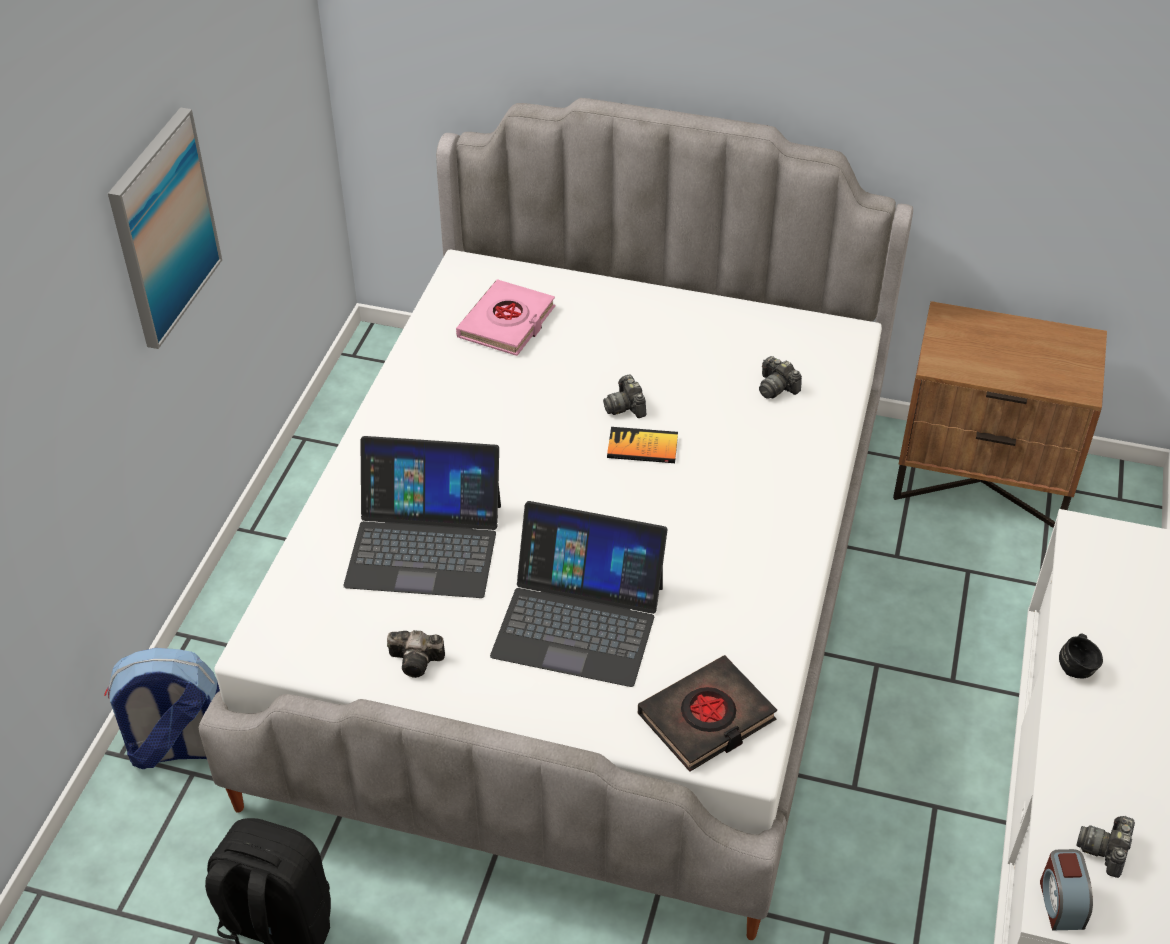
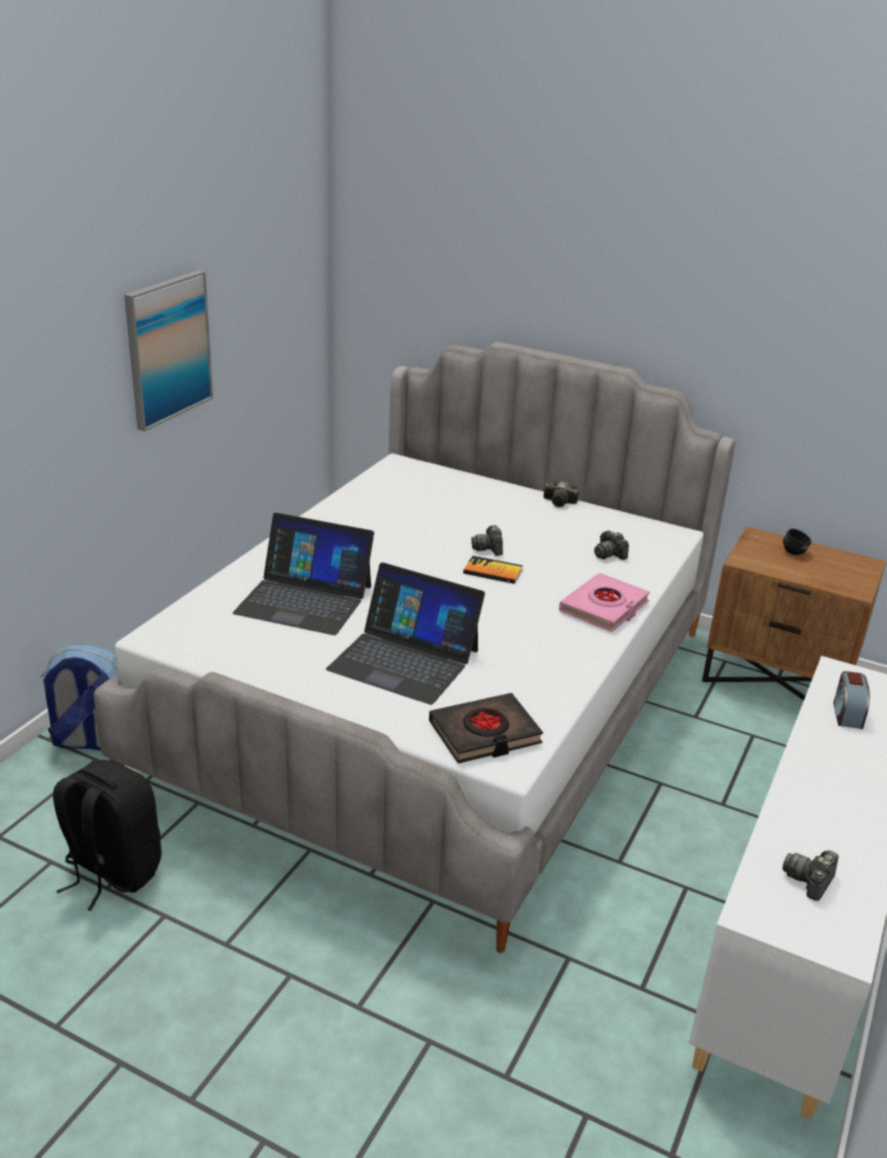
camera: 10 degrees right, 15 degrees down
(418, 661) = (269, 663): camera -> camera (560, 502)
(507, 323) = (417, 494): pink book -> pink book (604, 608)
(1060, 902) = (758, 909): alarm clock -> alarm clock (847, 714)
(1077, 666) = (813, 753): black mug -> black mug (795, 551)

